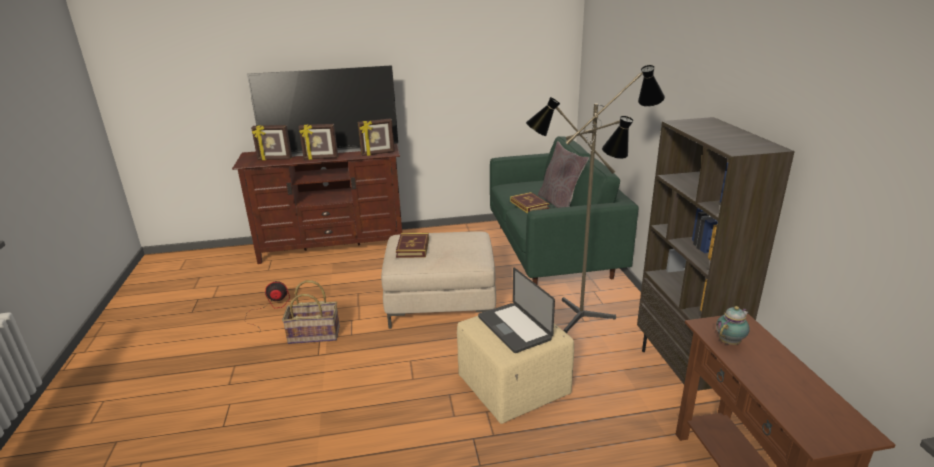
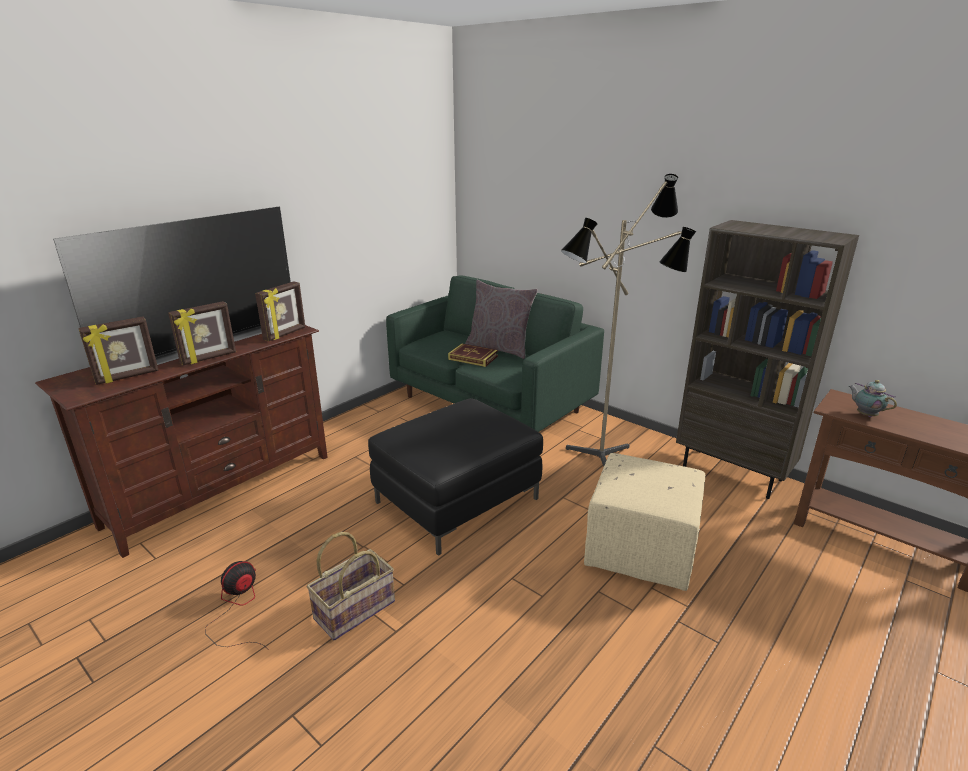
camera: 40 degrees left, 0 degrees up
(413, 248) = (430, 440): book -> none
(441, 303) = (457, 500): beige ottoman -> black ottoman
(514, 328) = (653, 482): laptop -> none
(730, 342) = (865, 415): teapot -> teapot turned 45 degrees counterclockwise

